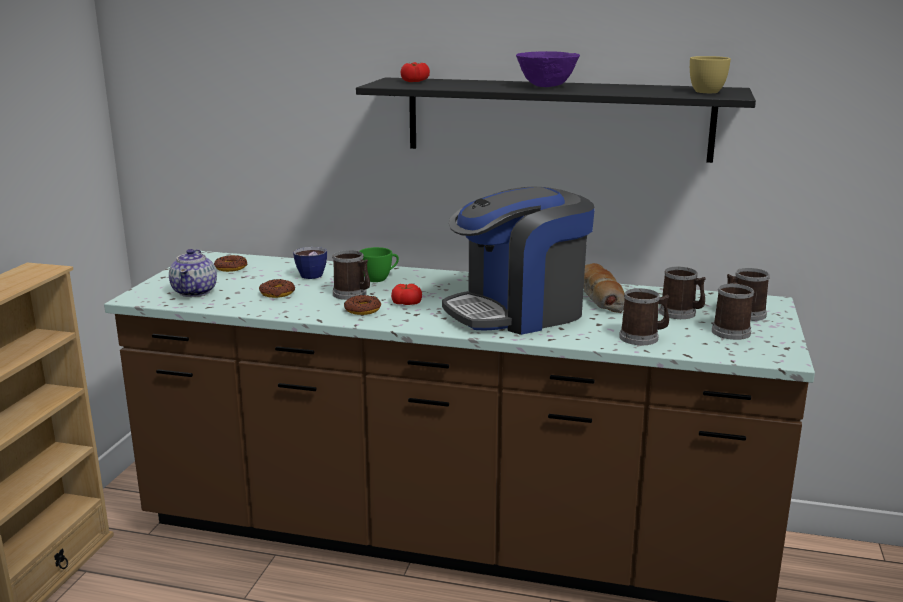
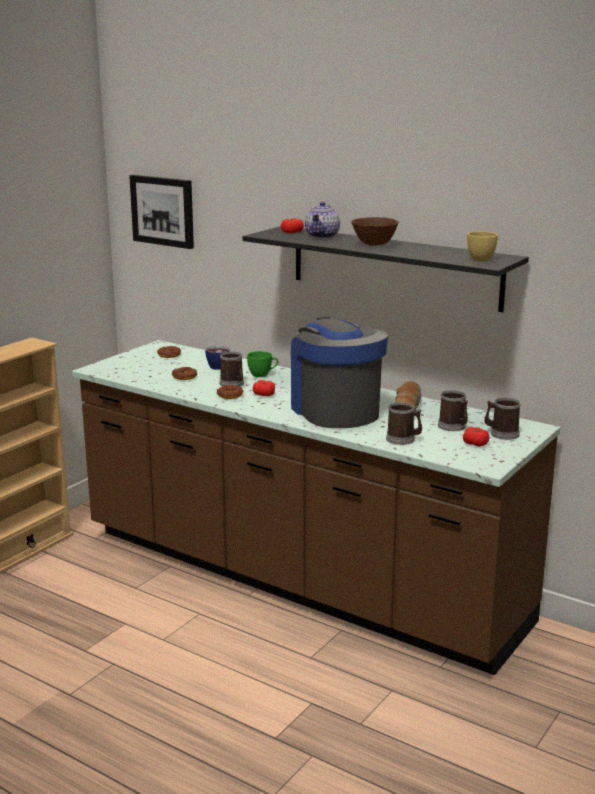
camera: 20 degrees right, 0 degrees up
(195, 292) = (133, 369): teapot -> teapot (322, 236)
(196, 71) = (163, 211): none -> picture
(518, 312) = (335, 410): coffee machine -> coffee machine turned 75 degrees clockwise
(546, 86) = (374, 245): purple bowl -> brown bowl
(731, 330) = (475, 443): mug -> tomato

